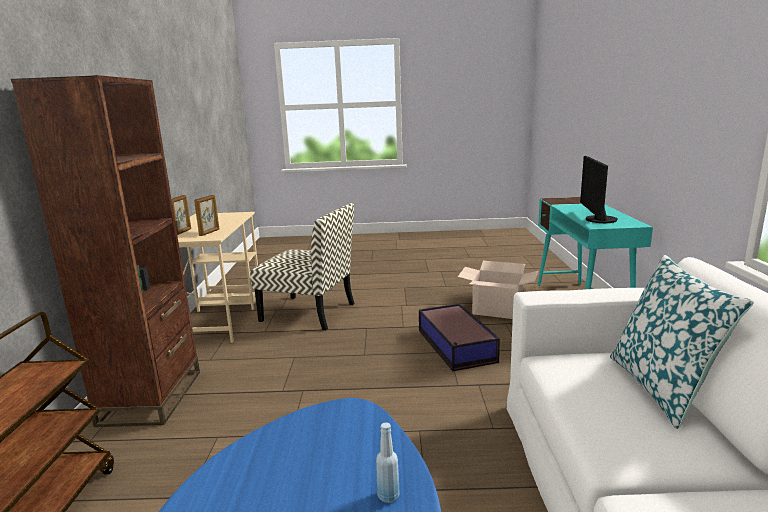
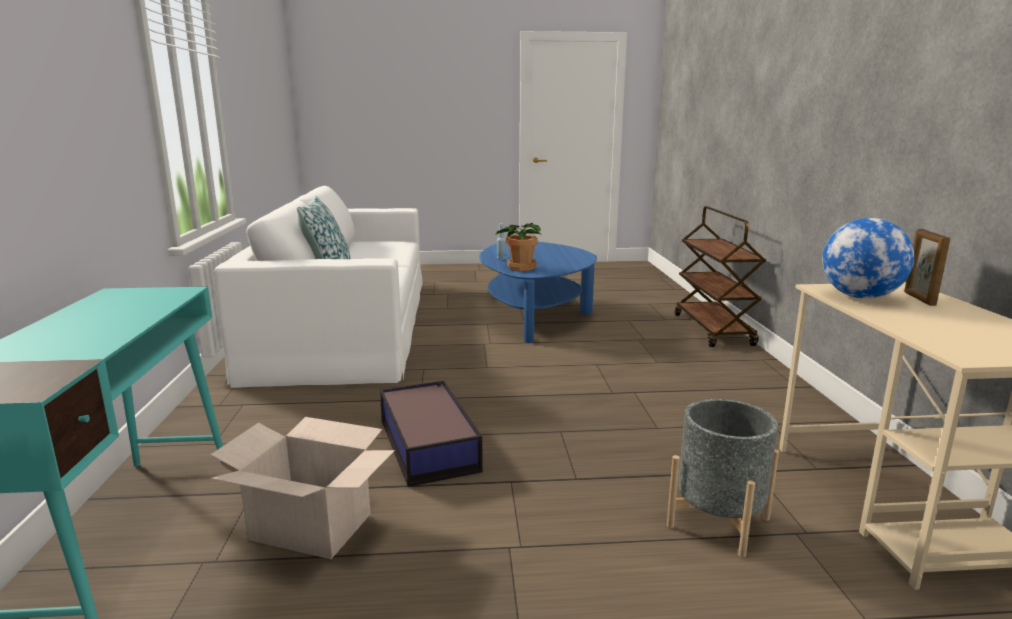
camera: 175 degrees right, 0 degrees up
(152, 397) = (768, 386): brown bookcase -> none
(210, 232) = (860, 297): picture frame -> globe
(310, 312) = (718, 522): chair -> grey planter
(357, 437) = (520, 268): none -> potted plant
(597, 220) = (143, 303): monitor -> none

